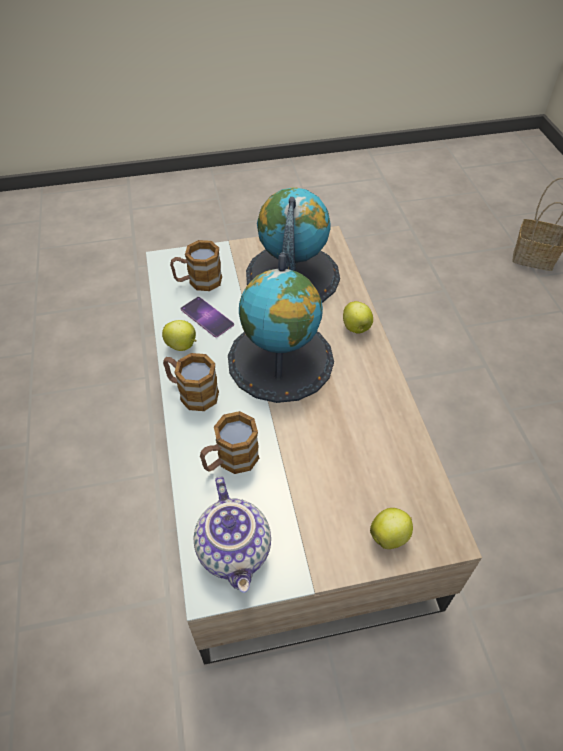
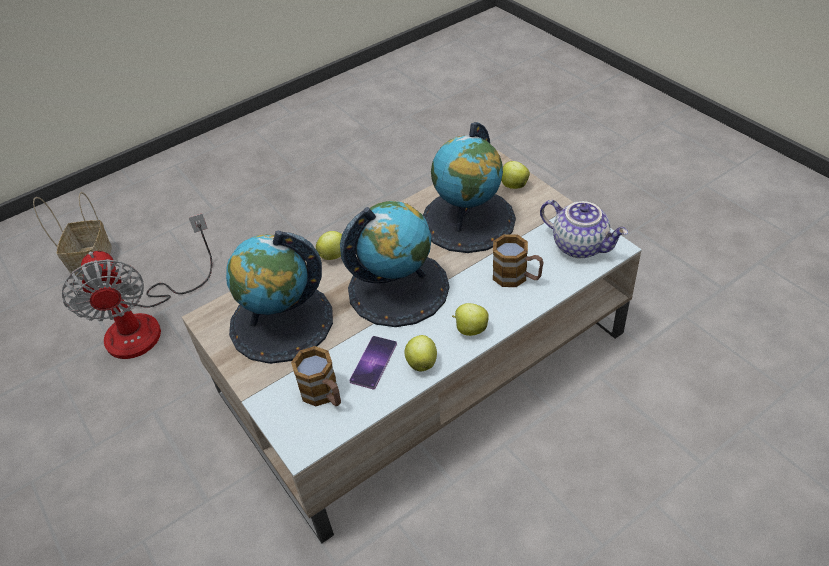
camera: 110 degrees left, 5 degrees down
(192, 392) = (470, 329): mug -> apple
(236, 551) = (580, 245): teapot -> teapot turned 75 degrees clockwise
(347, 456) = (468, 220): none -> globe
(435, 280) = (148, 322): none -> fan

